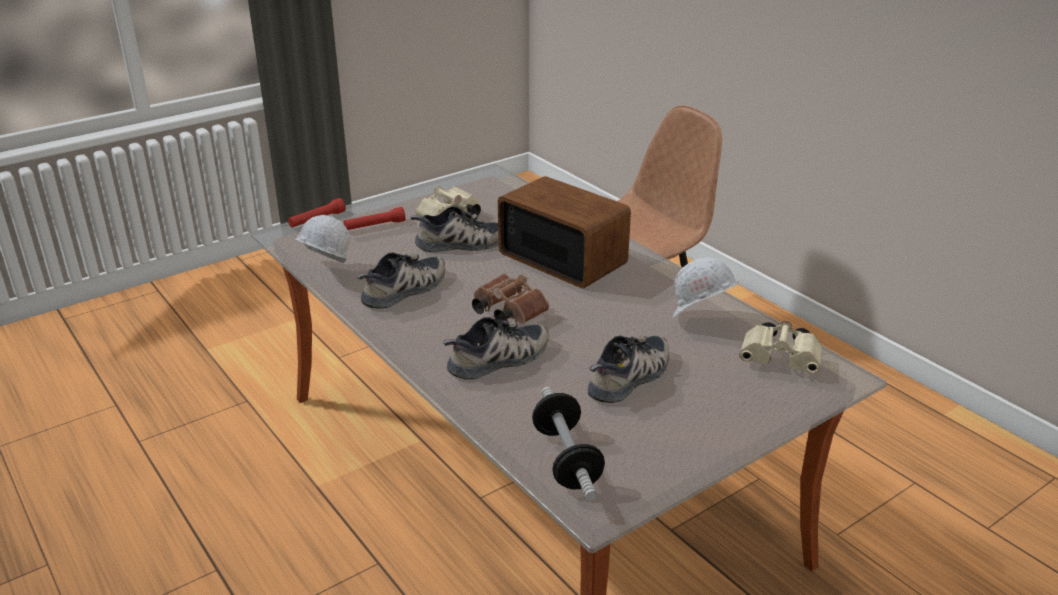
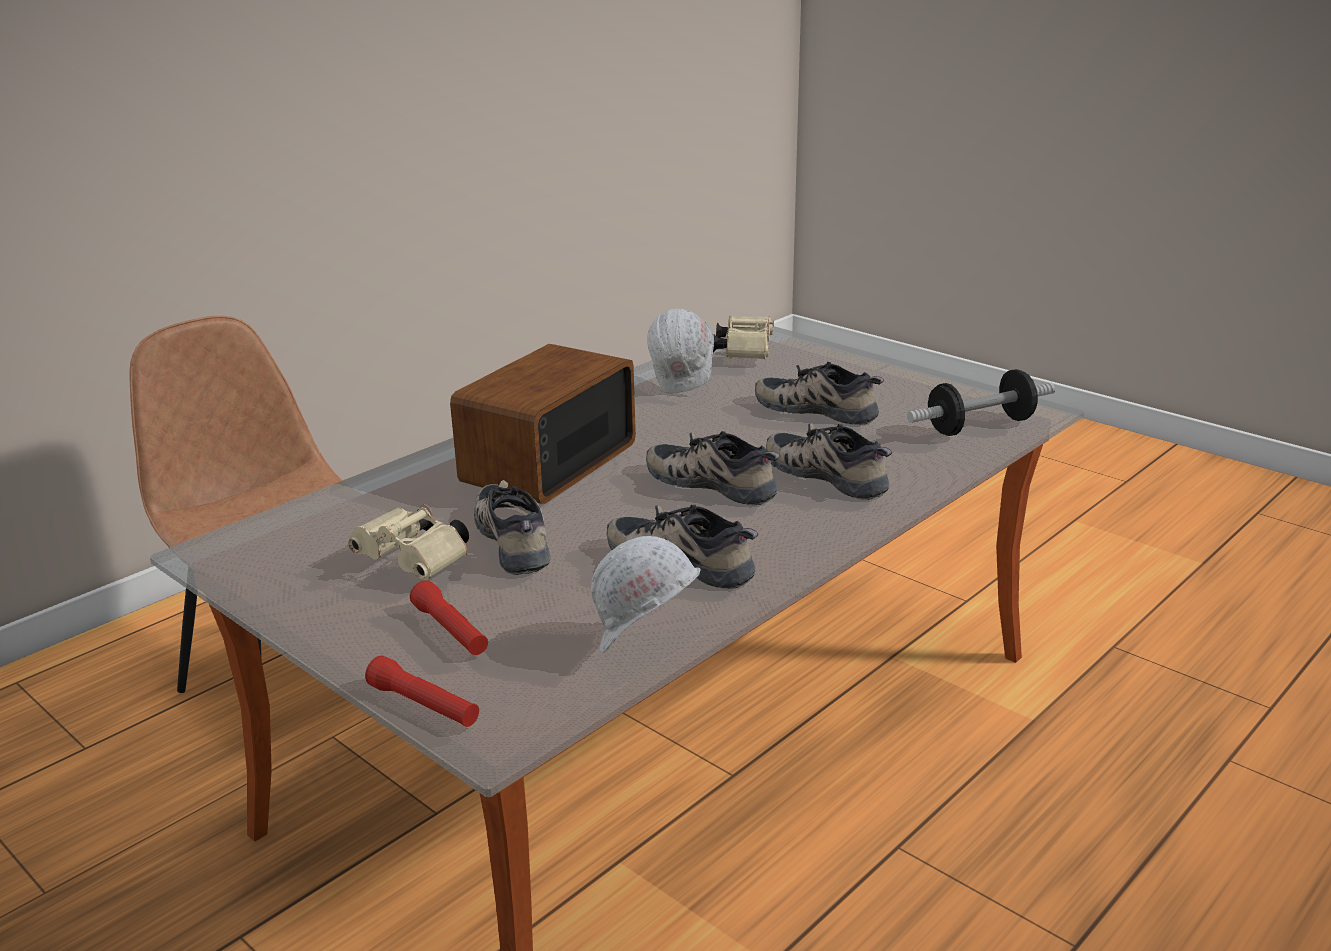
camera: 100 degrees left, 5 degrees down
(506, 312) = (714, 482): brown binoculars -> shoe

